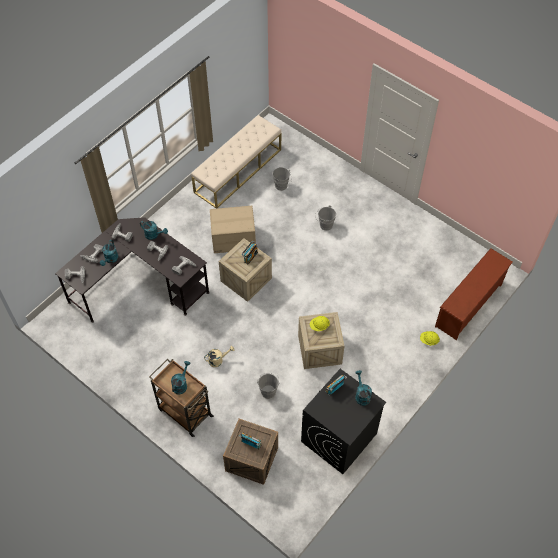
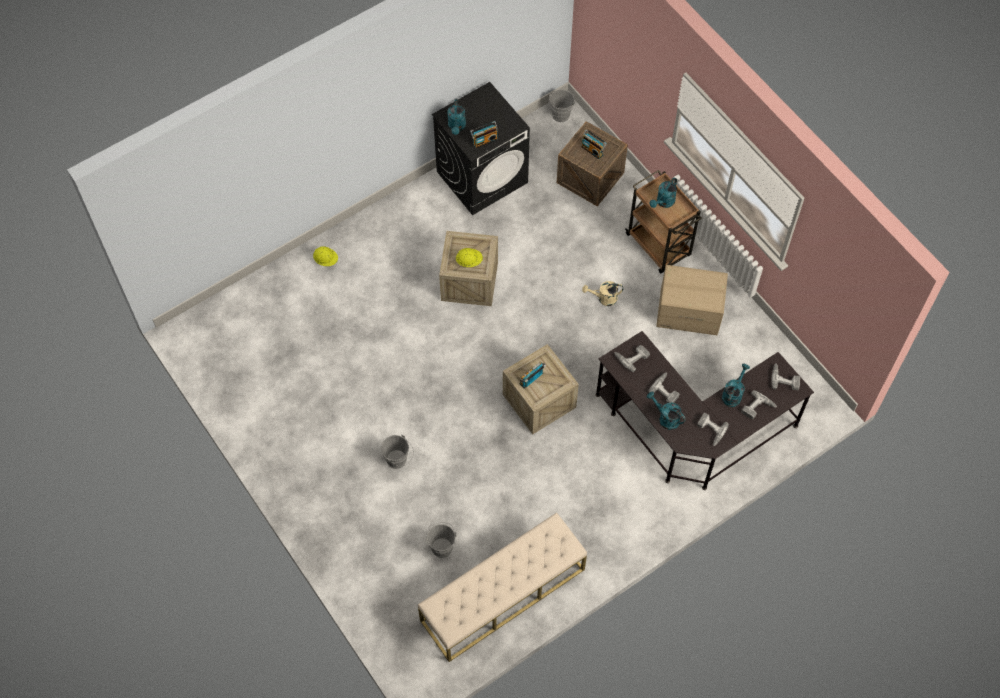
camera: 165 degrees left, 5 degrees up
(233, 239) = (541, 470): cardboard box -> cardboard box (689, 311)
(268, 390) = (549, 247): grey bucket -> grey bucket (560, 116)
(469, 306) = (252, 291): brown shoe rack -> none

